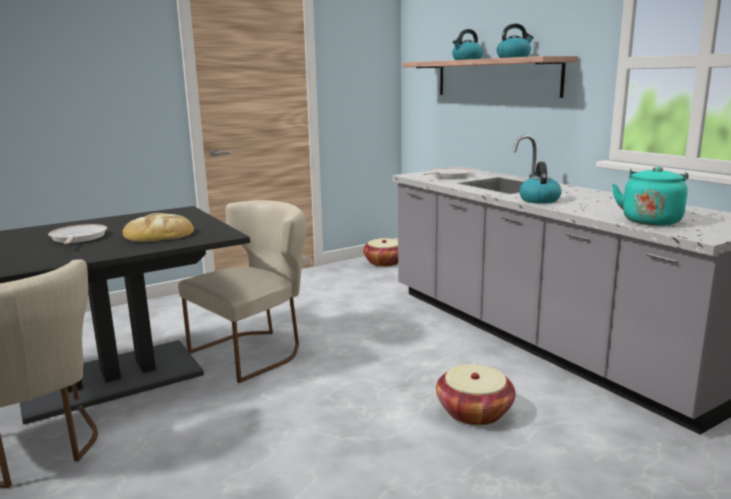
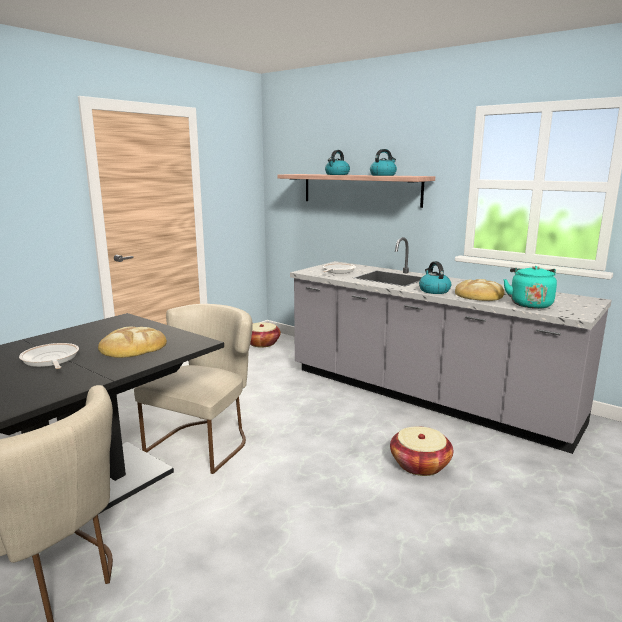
camera: 20 degrees left, 0 degrees up
(594, 207) = (479, 295): none -> bread

